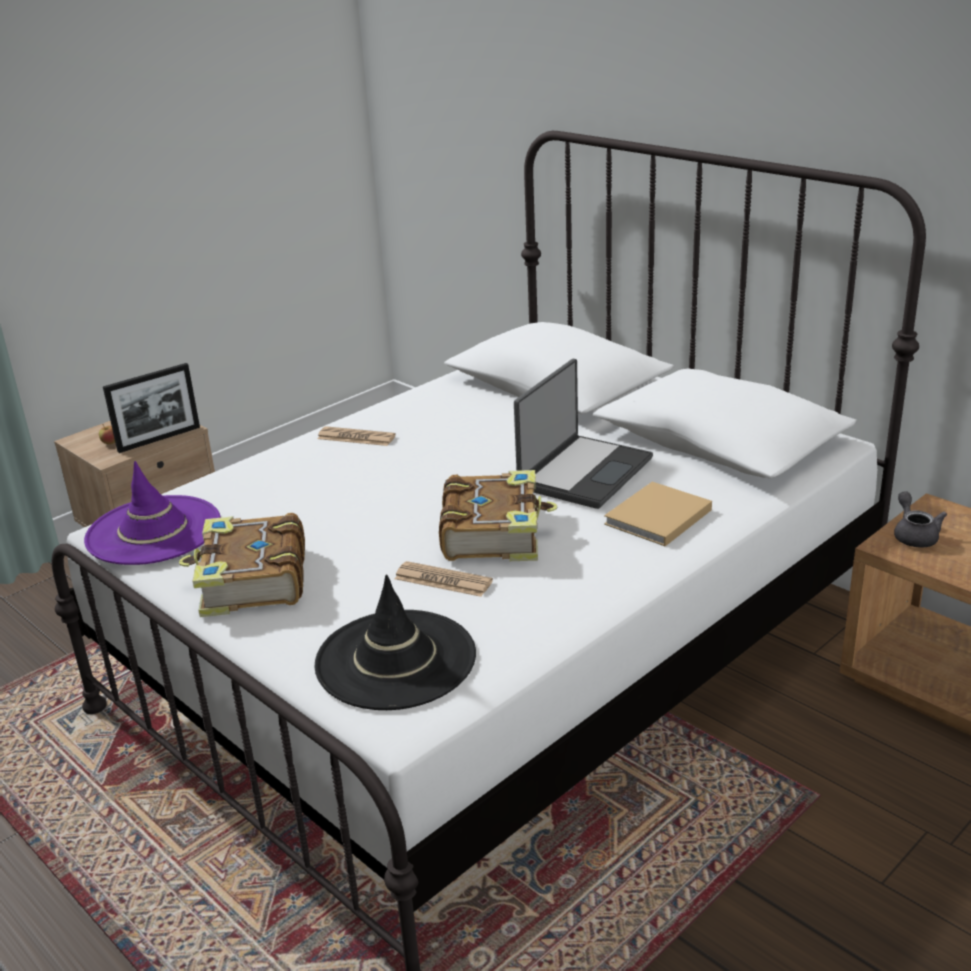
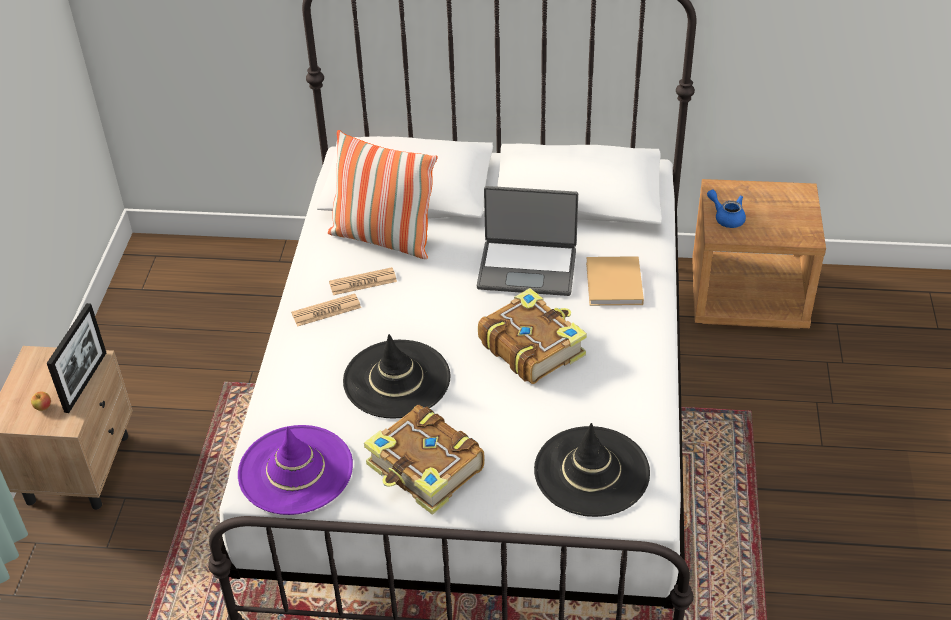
camera: 40 degrees left, 15 degrees up
(335, 506) = (397, 379): none -> black hat
(443, 580) = (546, 400): newspaper -> newspaper (363, 282)
(480, 407) = (383, 239): none -> pillow
(583, 473) = (527, 268): laptop -> laptop turned 105 degrees clockwise
(914, 535) = (726, 217): grey teapot -> blue teapot

